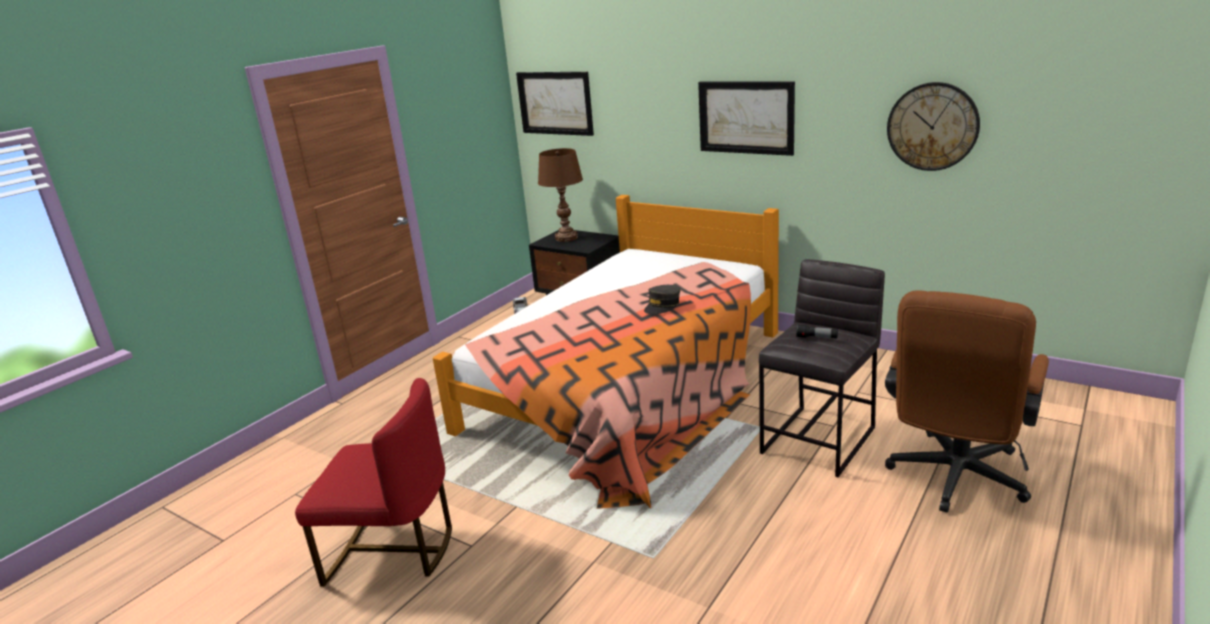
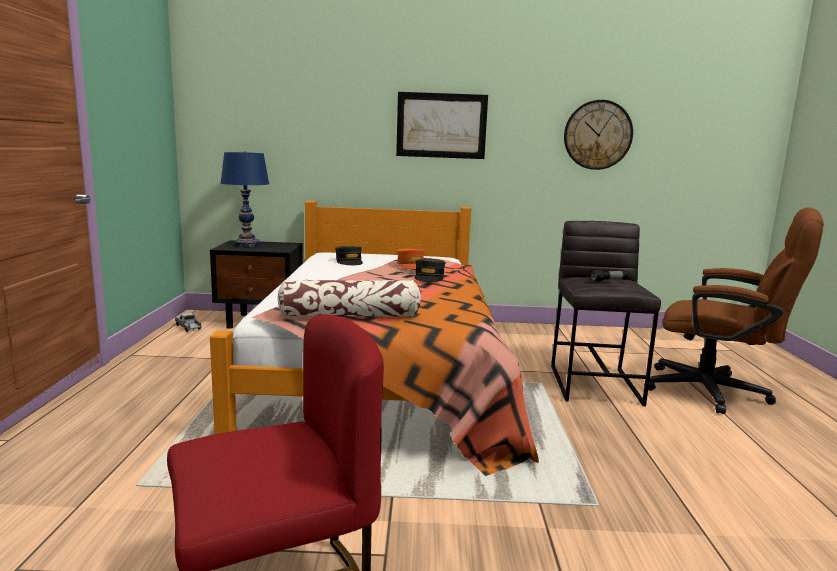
camera: 35 degrees left, 10 degrees down
(531, 353) = (350, 316): none -> pillow
(555, 103) = (232, 108): picture -> none
(566, 238) = (247, 245): brown table lamp -> blue table lamp
(632, 269) = (349, 262): none -> grey cap
(677, 282) = (411, 265): none -> orange cap
(954, 480) = (718, 393): brown office chair -> brown office chair turned 60 degrees counterclockwise

